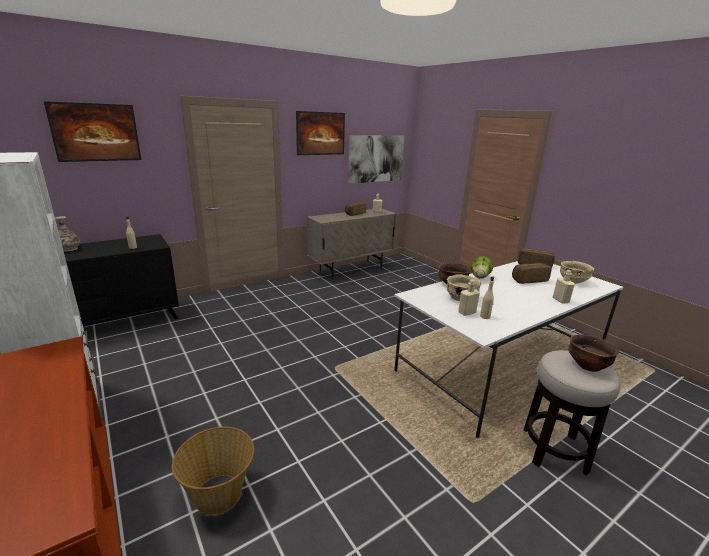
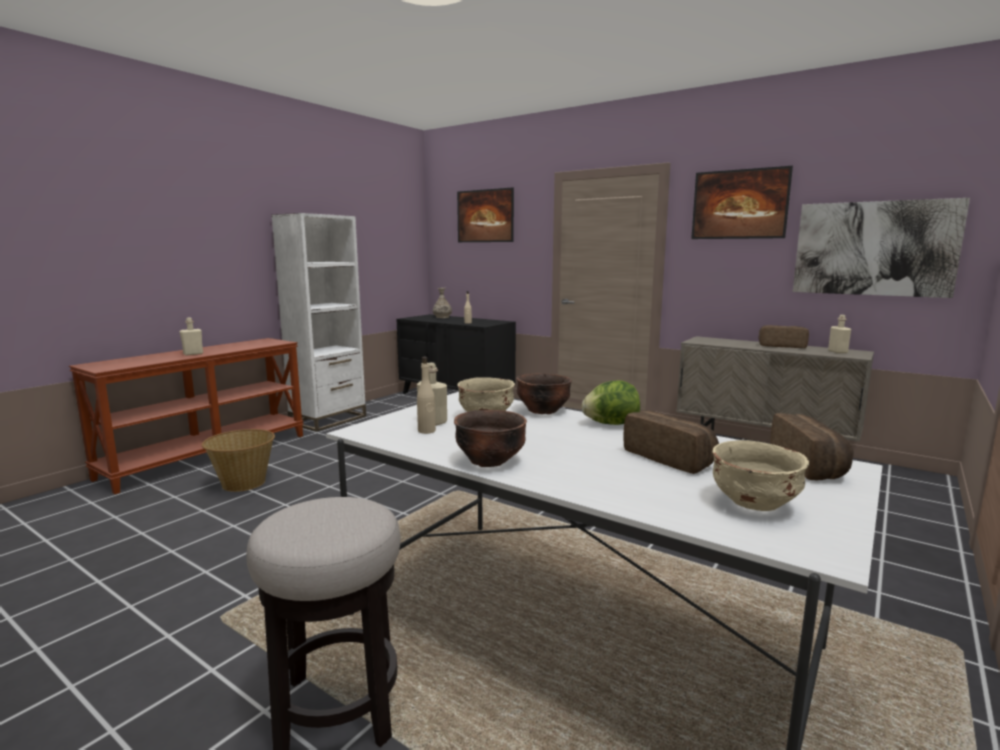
camera: 70 degrees right, 10 degrees down
(560, 300) = (579, 484): beige bottle -> beige bottle (193, 354)
(587, 365) = (325, 525): brown bowl -> brown bowl (489, 460)

